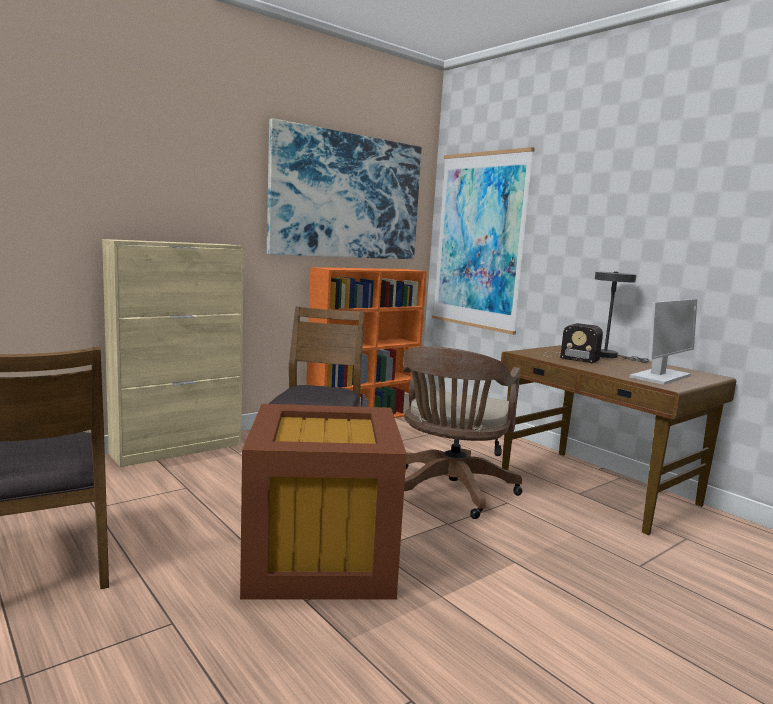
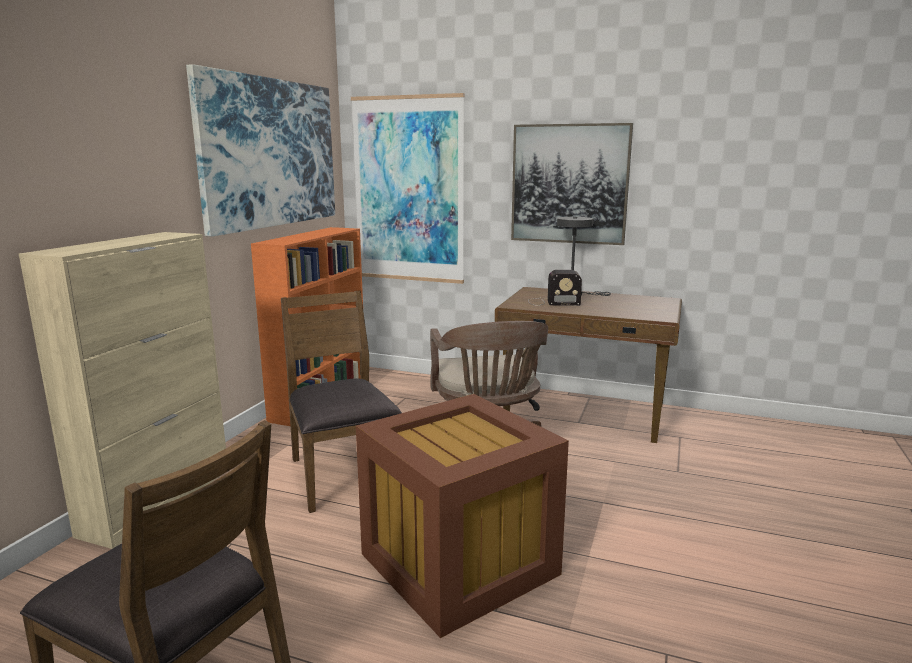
camera: 30 degrees left, 5 degrees up
(623, 238) = (569, 184): none -> picture
(660, 377) = (642, 309): monitor -> none

